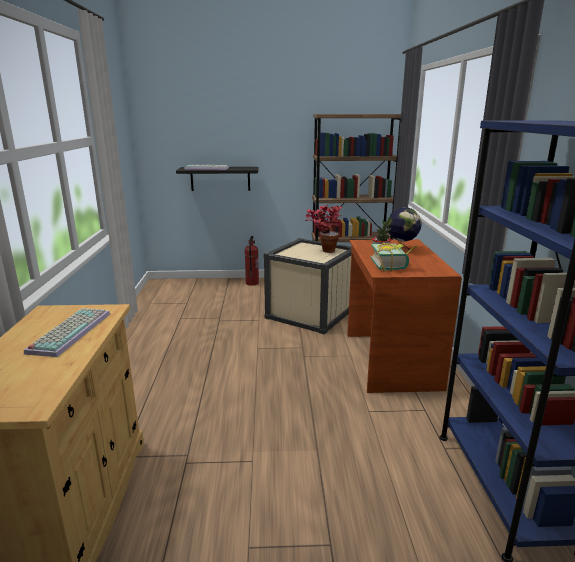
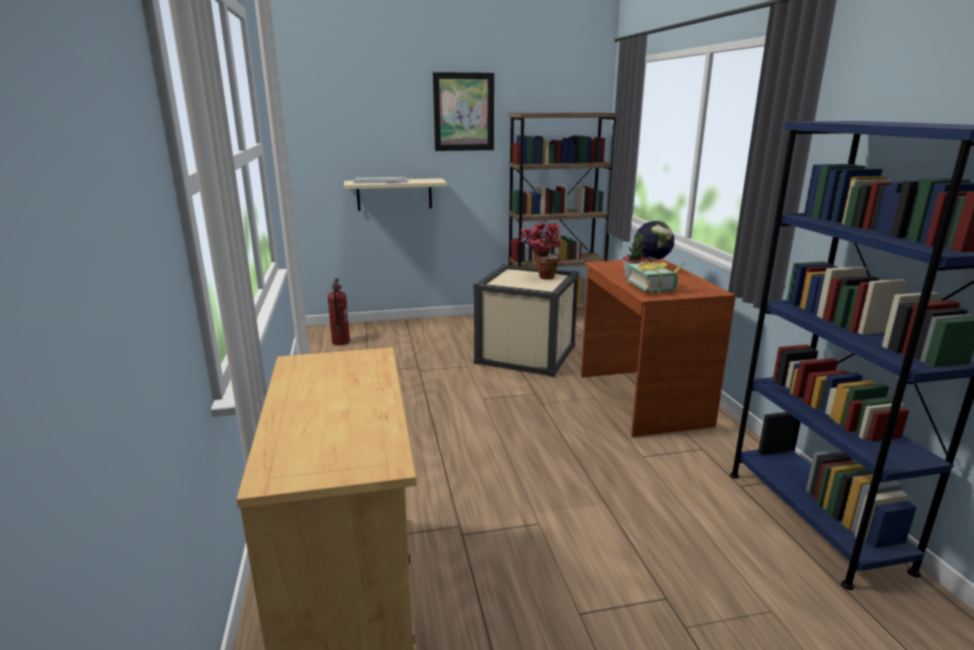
camera: 10 degrees left, 0 degrees up
(69, 331) = (349, 382): keyboard -> none
(220, 178) = (394, 194): black shelf -> beige shelf
(252, 283) = (437, 323): fire extinguisher -> fire extinguisher (340, 342)
(276, 113) = (464, 112): none -> picture

